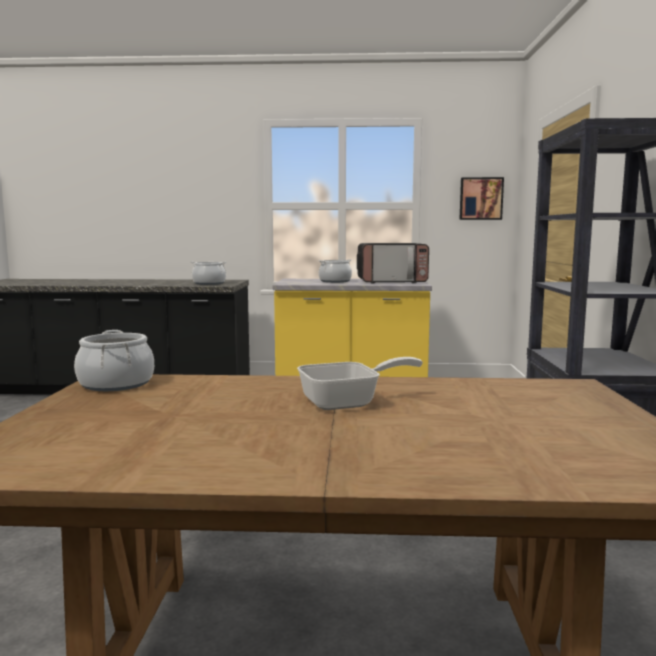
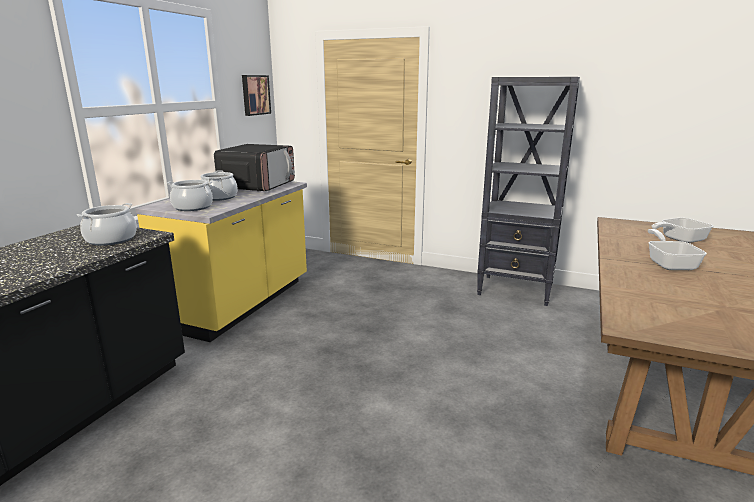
camera: 70 degrees left, 10 degrees up
(116, 384) = (643, 323): cooking pot -> cooking pot (192, 207)
(519, 415) = (679, 239): none -> frying pan

